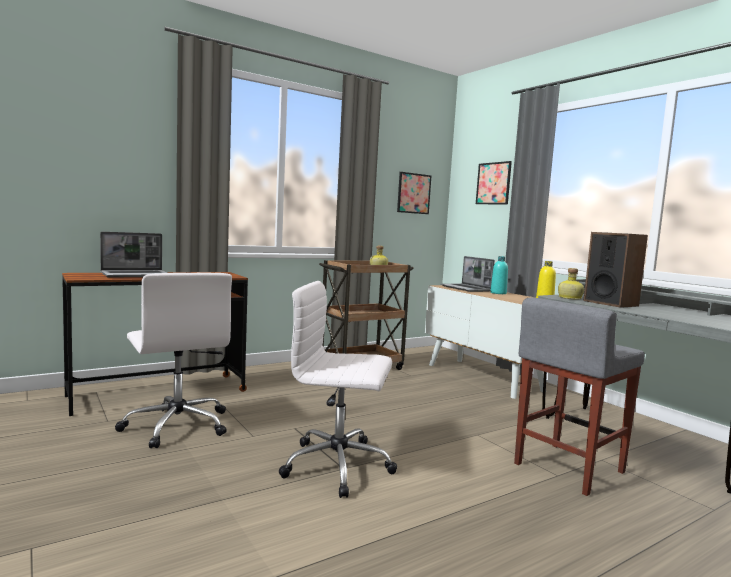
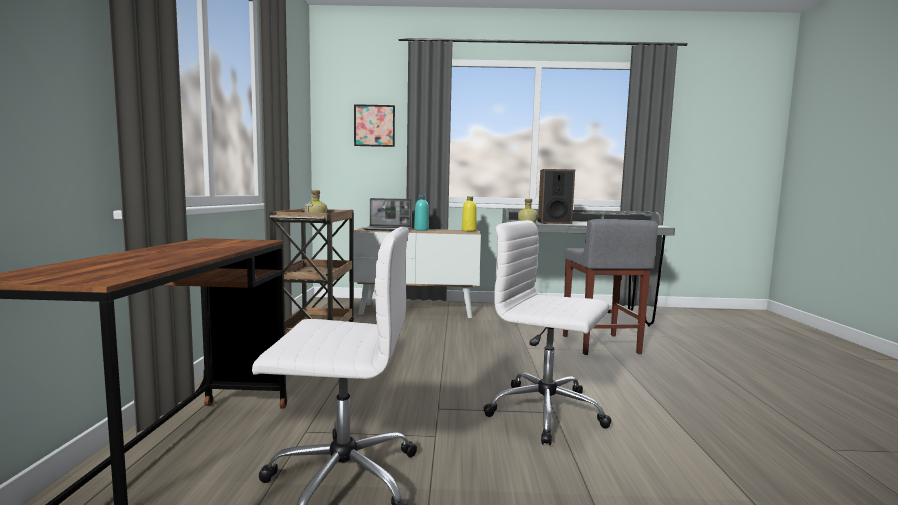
camera: 55 degrees left, 0 degrees up
(136, 275) = (143, 259): laptop -> none
(339, 466) = (548, 412): white office chair -> white office chair turned 75 degrees clockwise
(413, 193) = (295, 130): picture -> none

